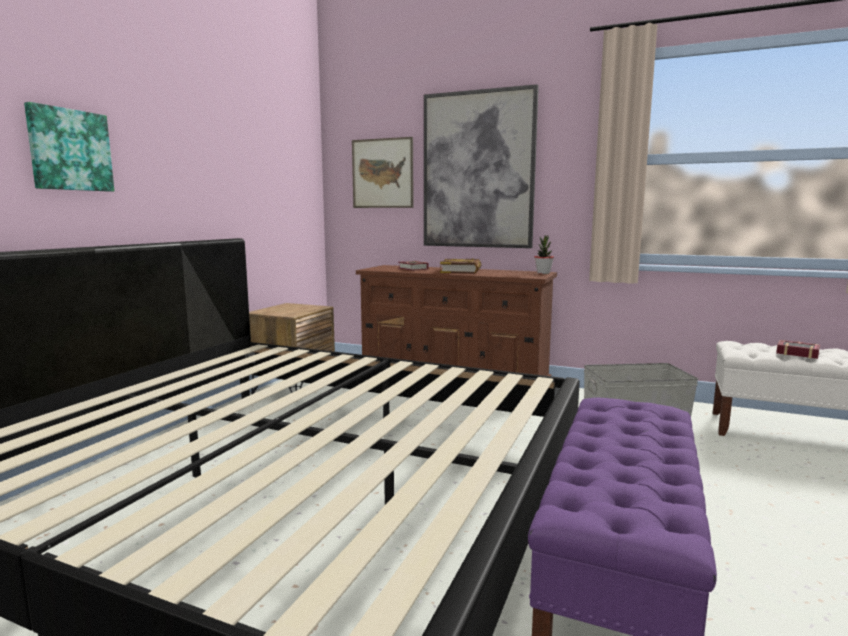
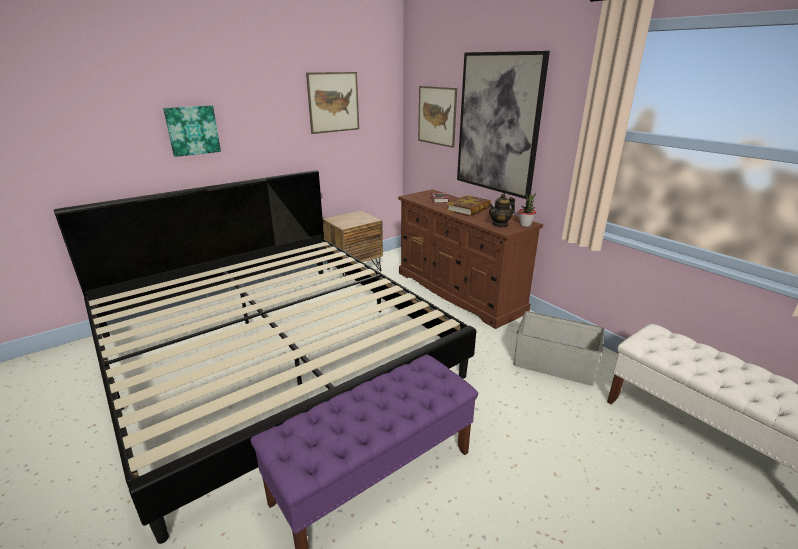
camera: 30 degrees right, 15 degrees up
(254, 148) = (333, 102): none -> picture
(519, 274) = (500, 224): none -> teapot
(795, 353) = (693, 360): book -> none

